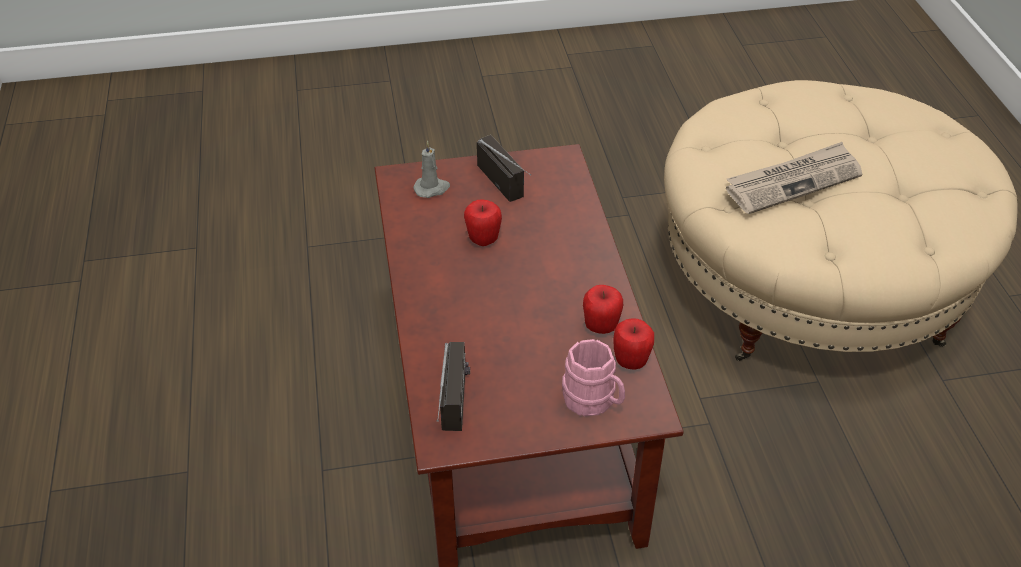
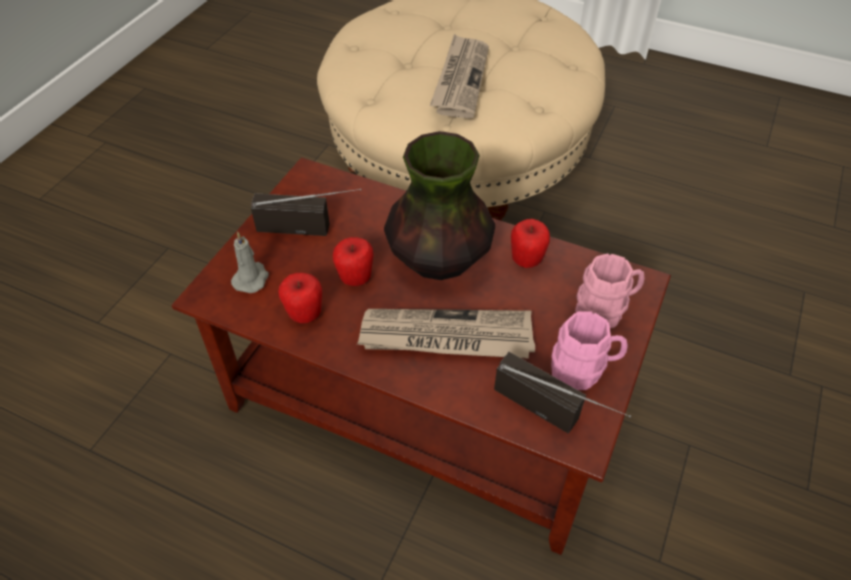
camera: 55 degrees left, 5 degrees up
(473, 317) = (446, 337): none -> newspaper
(514, 414) = (584, 369): none -> pink mug
(547, 274) = (438, 260): none -> vase
(631, 361) = (578, 263): apple -> apple (305, 314)

